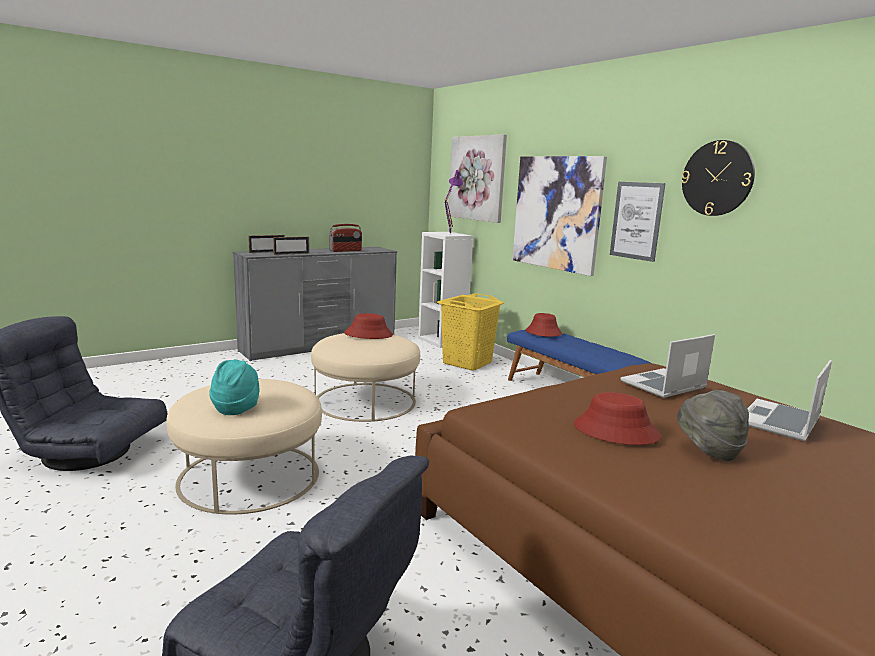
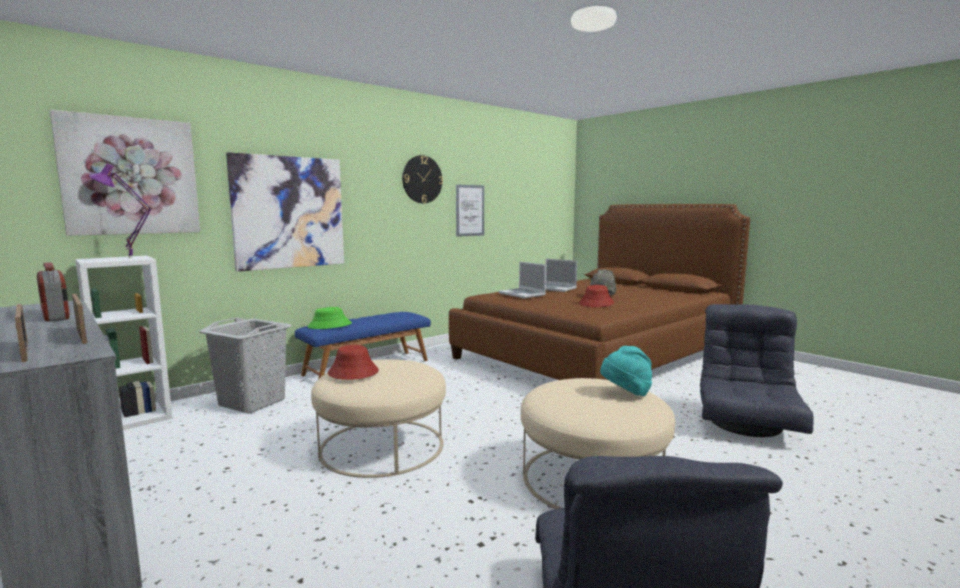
camera: 95 degrees left, 5 degrees down
(467, 363) = (252, 402): yellow laundry basket -> grey laundry basket
(543, 332) = (329, 325): red hat -> green hat
(636, 220) = (373, 211): picture -> picture (470, 210)

